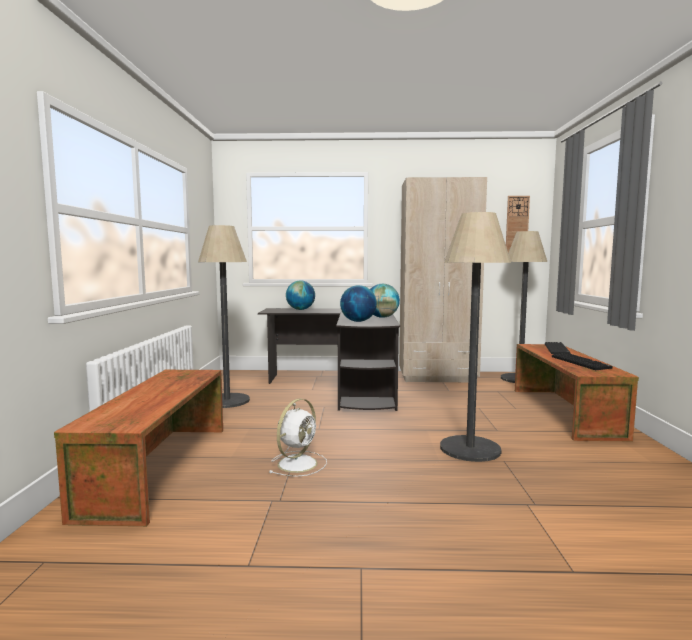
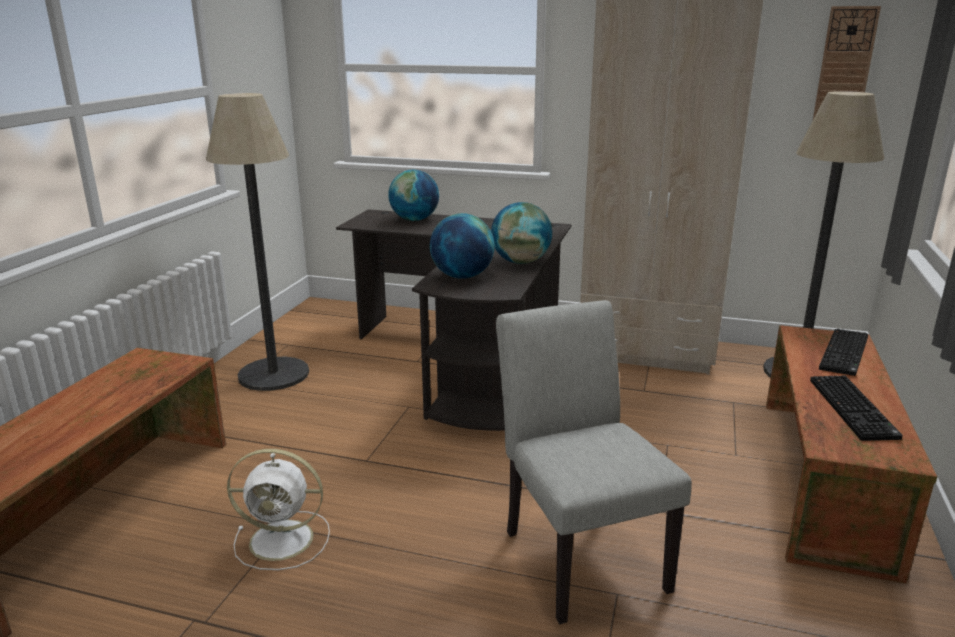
camera: 15 degrees right, 15 degrees up
(298, 463) = (284, 540): white fan -> white fan turned 45 degrees clockwise
(470, 449) = (578, 552): floor lamp -> grey chair

